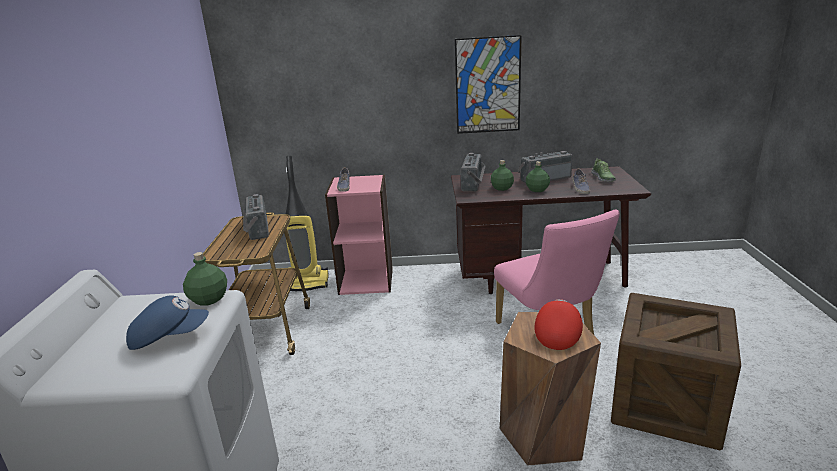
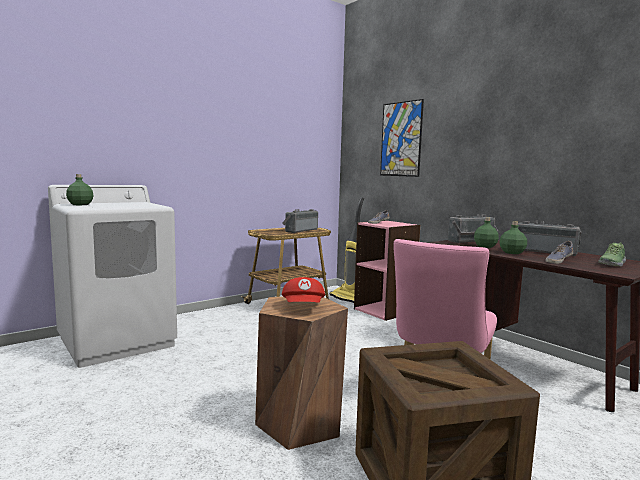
camera: 50 degrees right, 15 degrees down
(169, 337) = (112, 206): blue cap -> none
(208, 299) = (155, 205): green bottle -> green bottle (80, 204)
(488, 85) = (515, 153): picture -> picture (401, 139)
(557, 333) = (304, 307): red cap -> red cap turned 105 degrees clockwise

